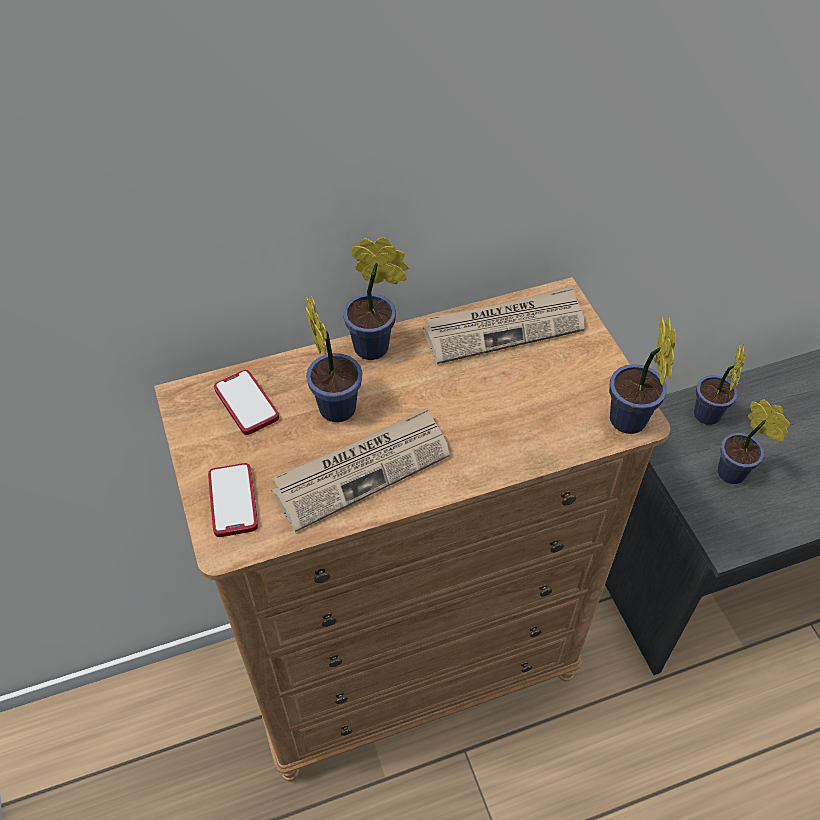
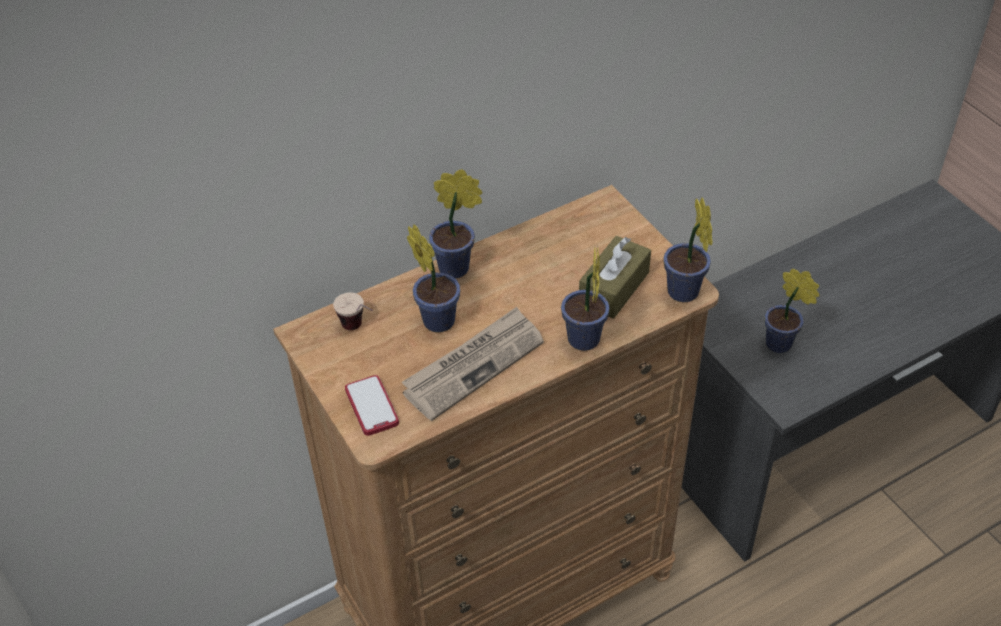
camera: 10 degrees left, 5 degrees down
(246, 403) = (359, 330): phone -> cup
(504, 328) = (564, 235): newspaper -> none
(547, 401) = (614, 288): none -> brown tissue box
(706, 417) = (748, 300): potted plant -> potted plant (583, 342)

